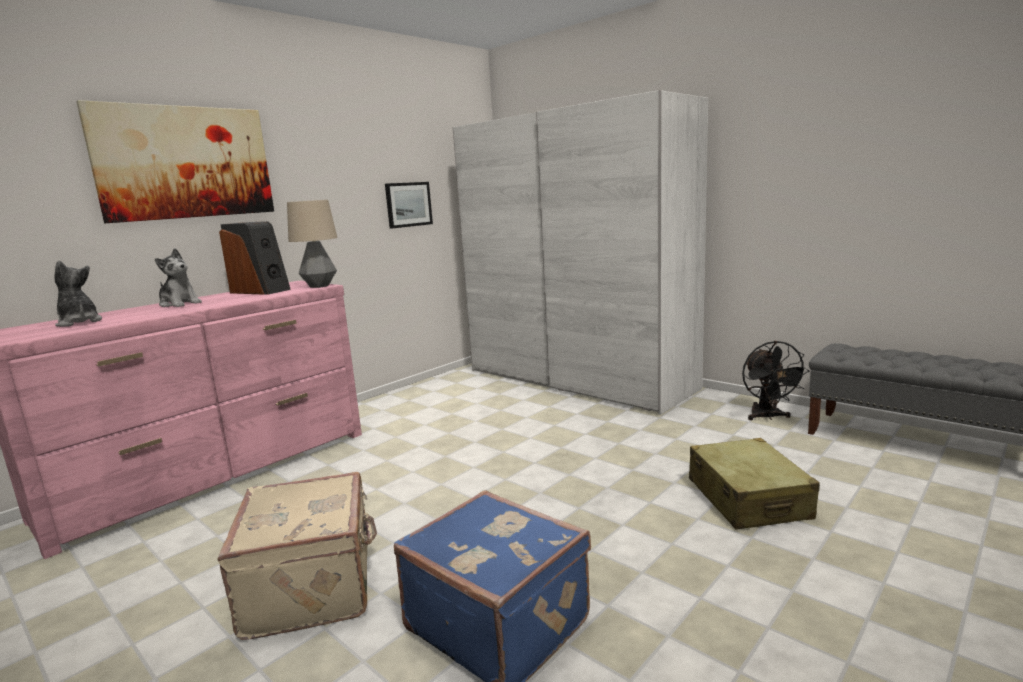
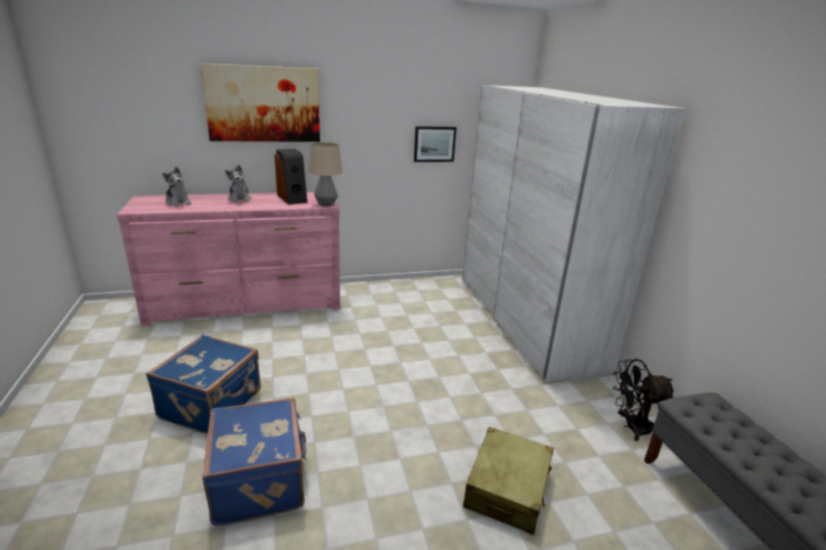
camera: 30 degrees right, 10 degrees up
(79, 322) = (178, 202): plush toy -> plush toy turned 150 degrees clockwise
(313, 586) = (213, 404): beige suitcase -> blue suitcase
(767, 417) = (631, 427): black fan -> black fan turned 60 degrees clockwise

